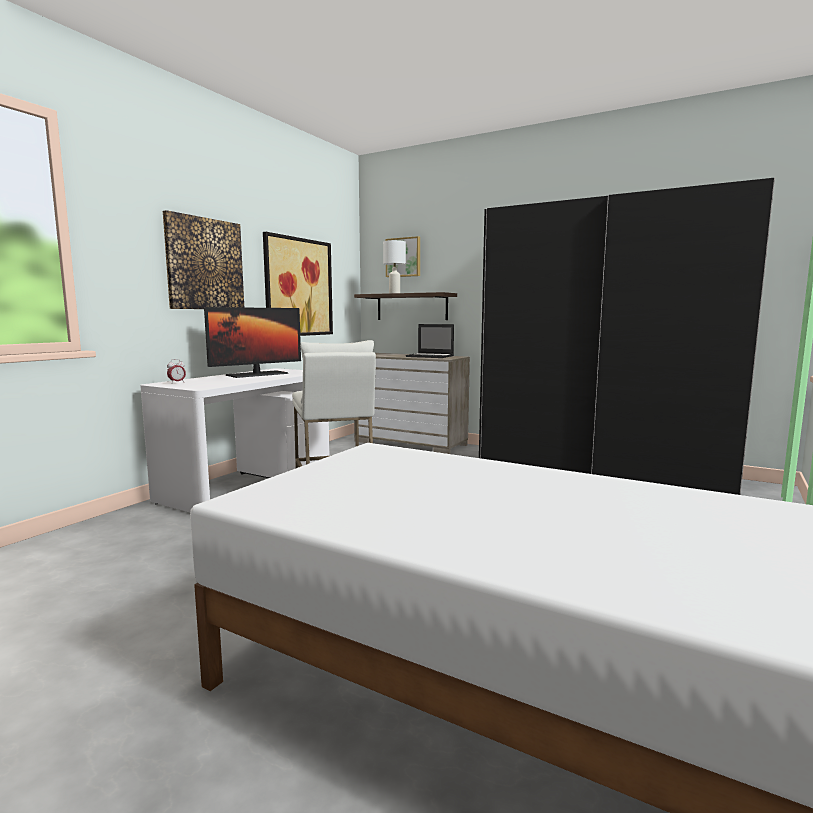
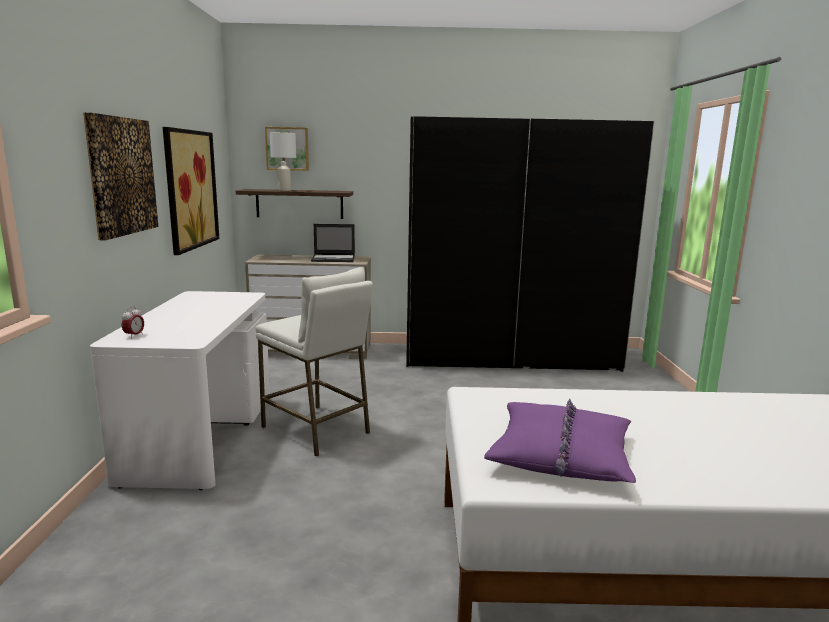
camera: 30 degrees left, 5 degrees up
(257, 374) = (196, 307): monitor -> none
(348, 495) = (561, 454): none -> purple pillow

